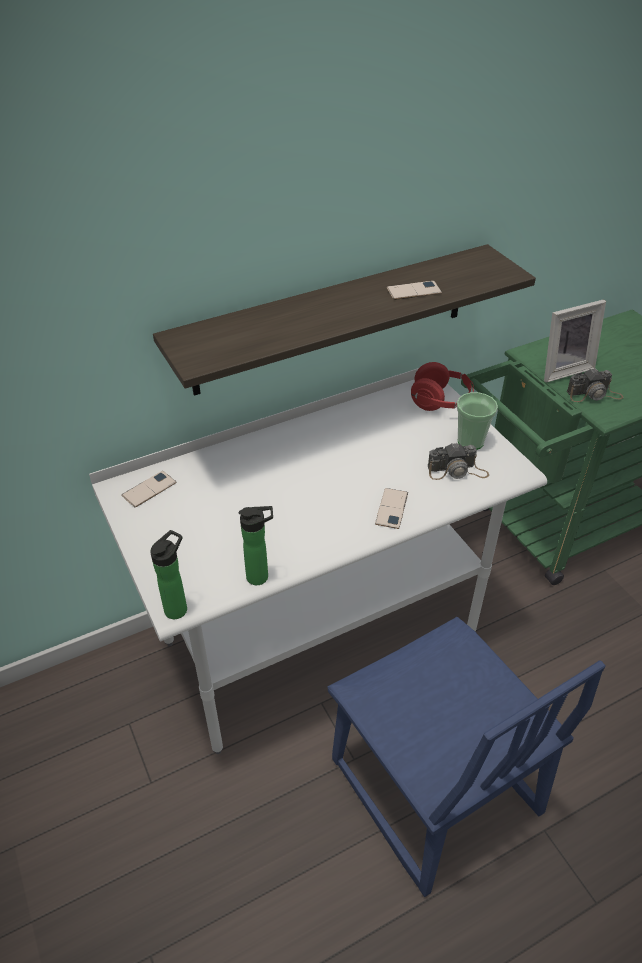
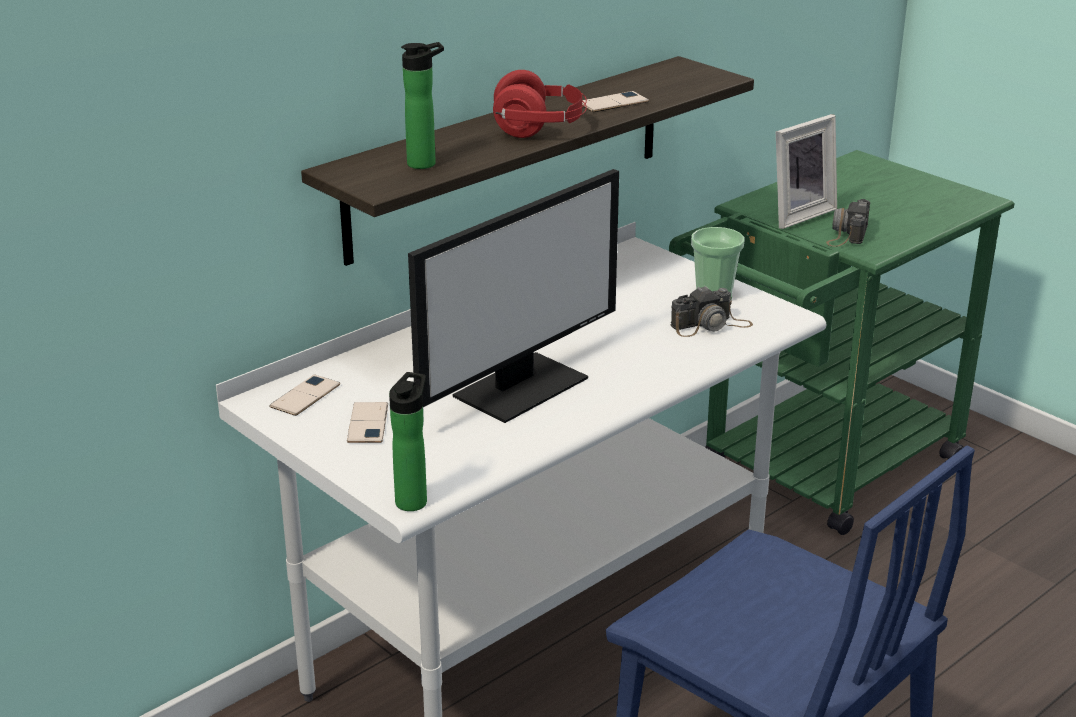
camera: 15 degrees left, 15 degrees down
(261, 576) = (508, 456): bottle -> bottle (426, 163)
(297, 507) = (520, 385): none -> monitor
(391, 508) = (645, 370): phone -> phone (368, 423)
(441, 402) = (656, 264): red headphones -> red headphones (539, 129)
(594, 394) = (847, 233): camera -> camera turned 135 degrees clockwise

